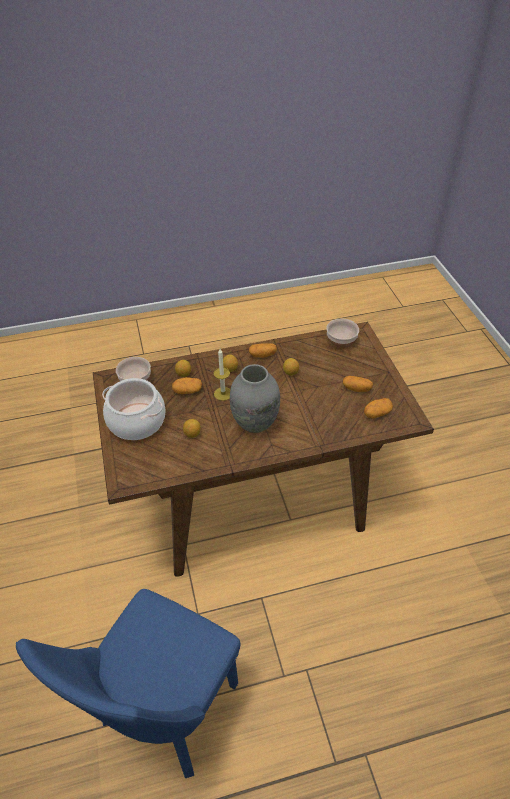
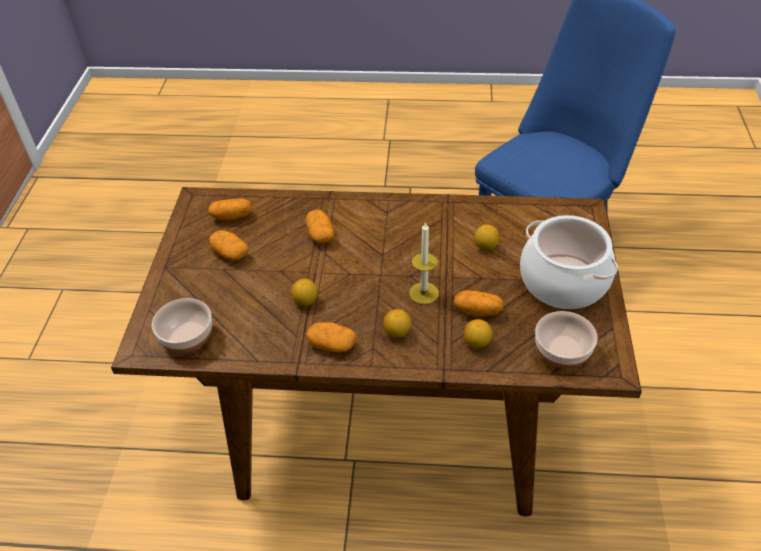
camera: 160 degrees left, 0 degrees up
(254, 423) = (396, 241): grey vase -> none
(308, 415) = (320, 235): none -> potato

